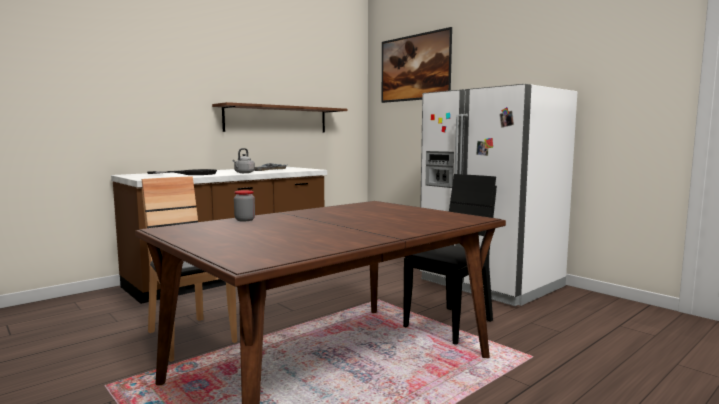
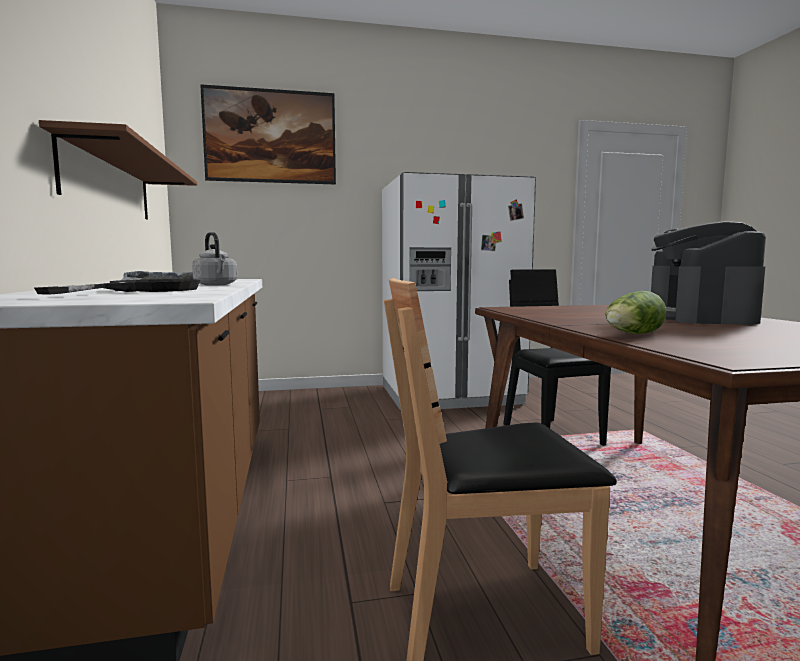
camera: 60 degrees left, 0 degrees up
(245, 220) = (632, 335): jar -> lettuce
(377, 226) = (699, 317): none -> coffee machine

